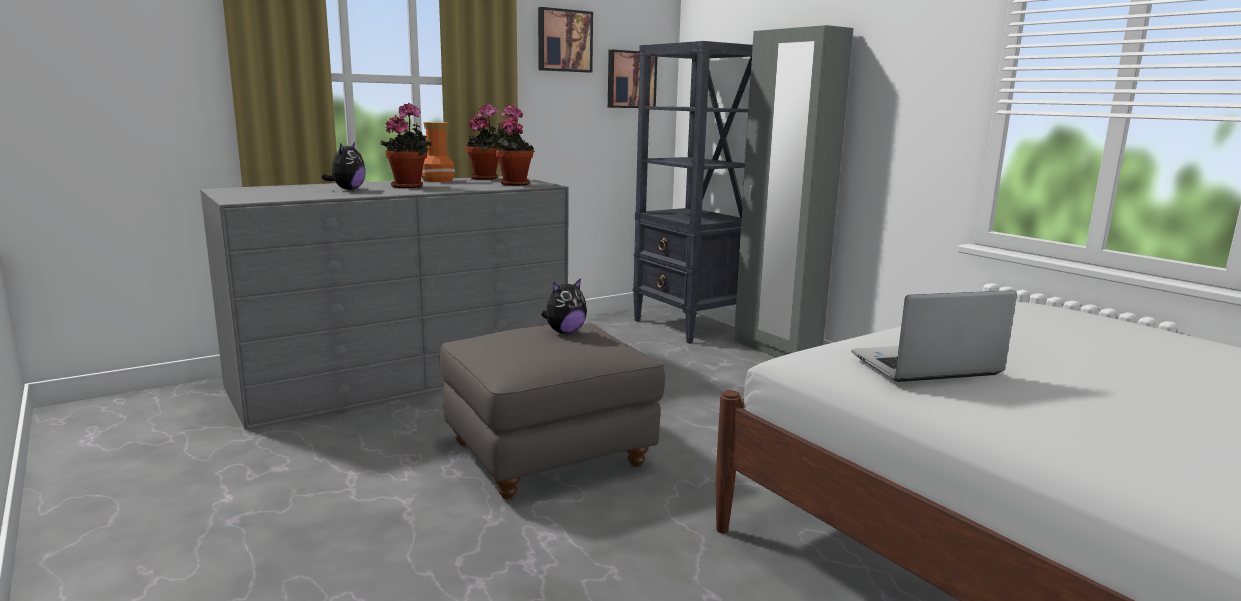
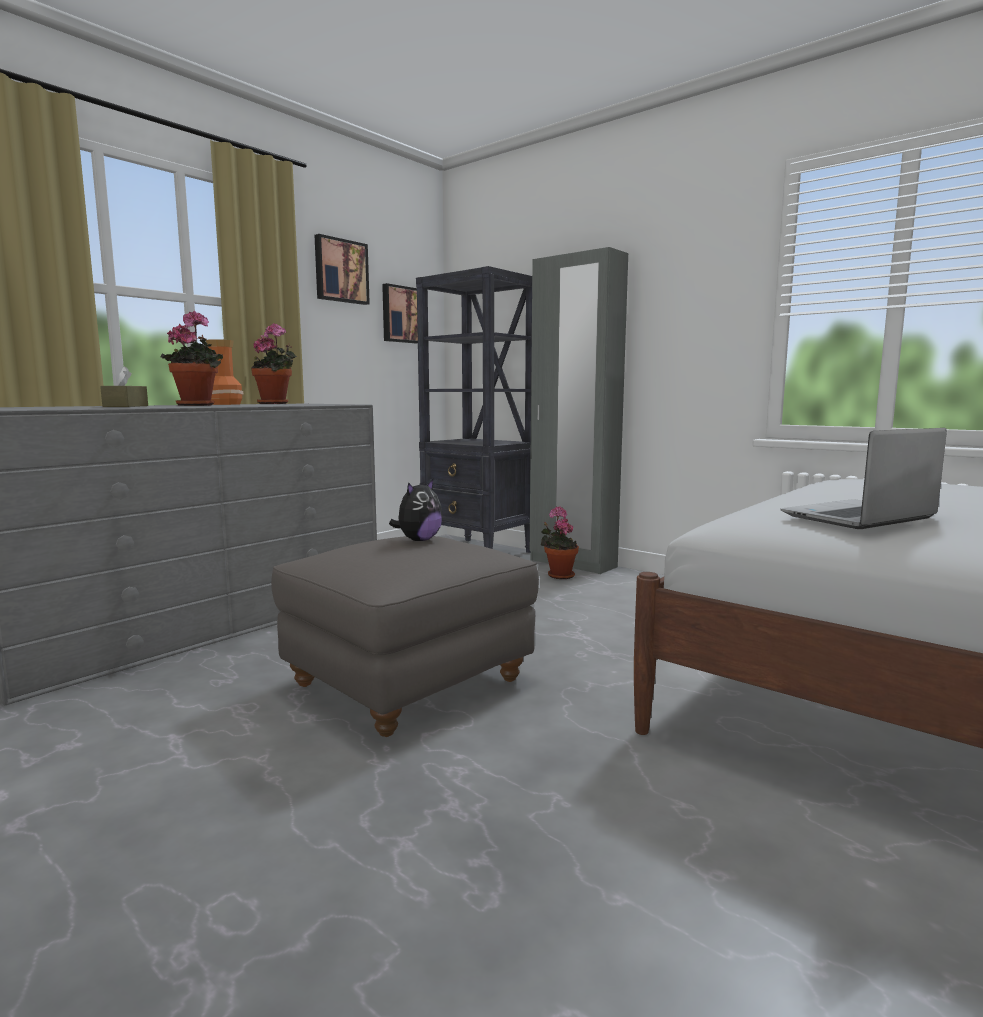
camera: 15 degrees left, 5 degrees down
(347, 189) = (126, 406): plush toy -> brown tissue box
(513, 184) = (312, 404): potted plant -> potted plant (559, 575)

